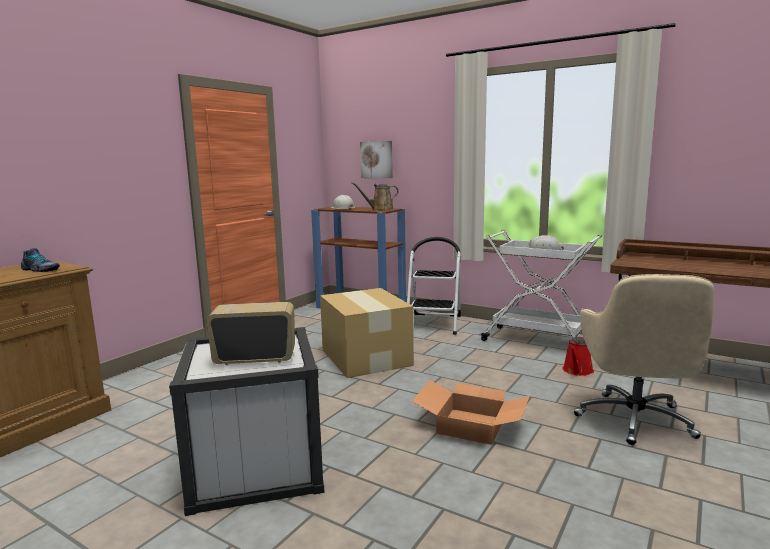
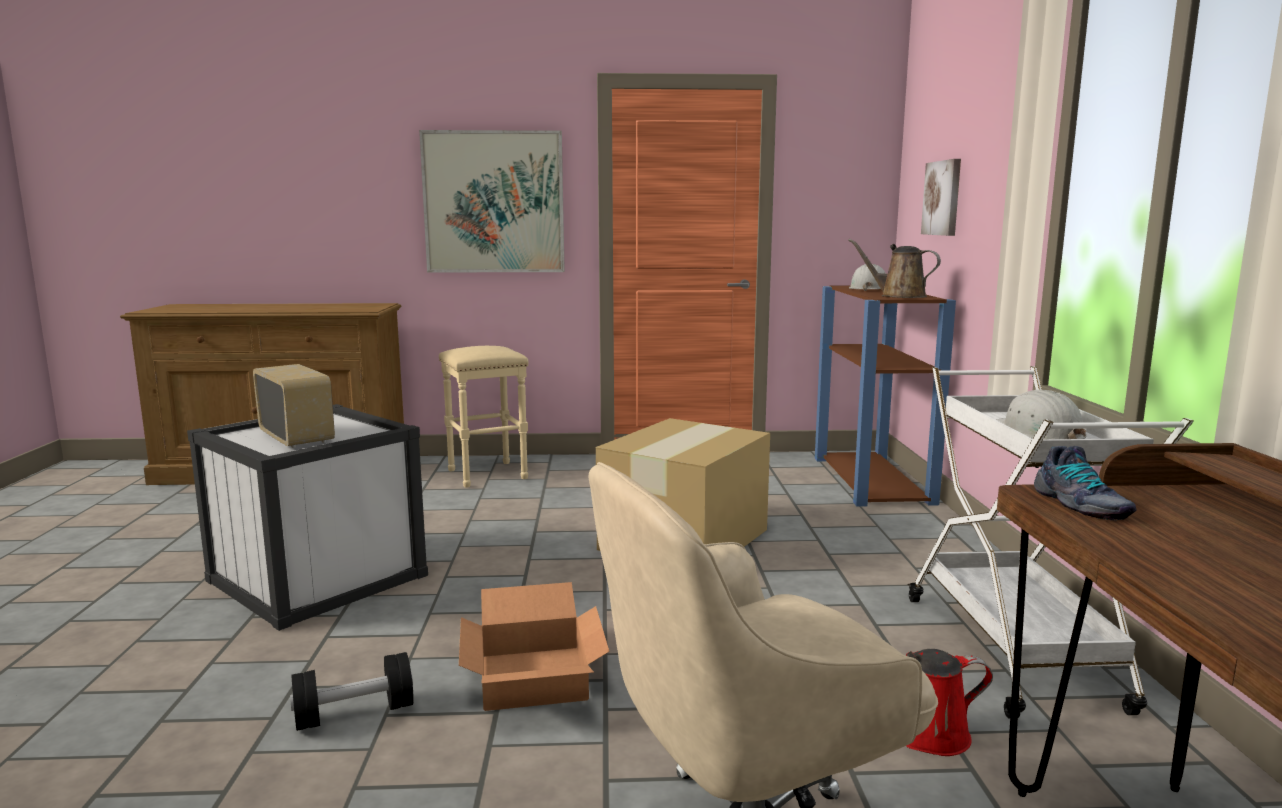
camera: 55 degrees right, 0 degrees up
(40, 270) = (349, 308): shoe -> shoe (1079, 505)
(118, 167) = (494, 202): none -> picture
(171, 378) = (486, 475): none -> beige stool
(434, 323) = (915, 542): step ladder -> none
(463, 481) = (354, 714): none -> black dumbbell

